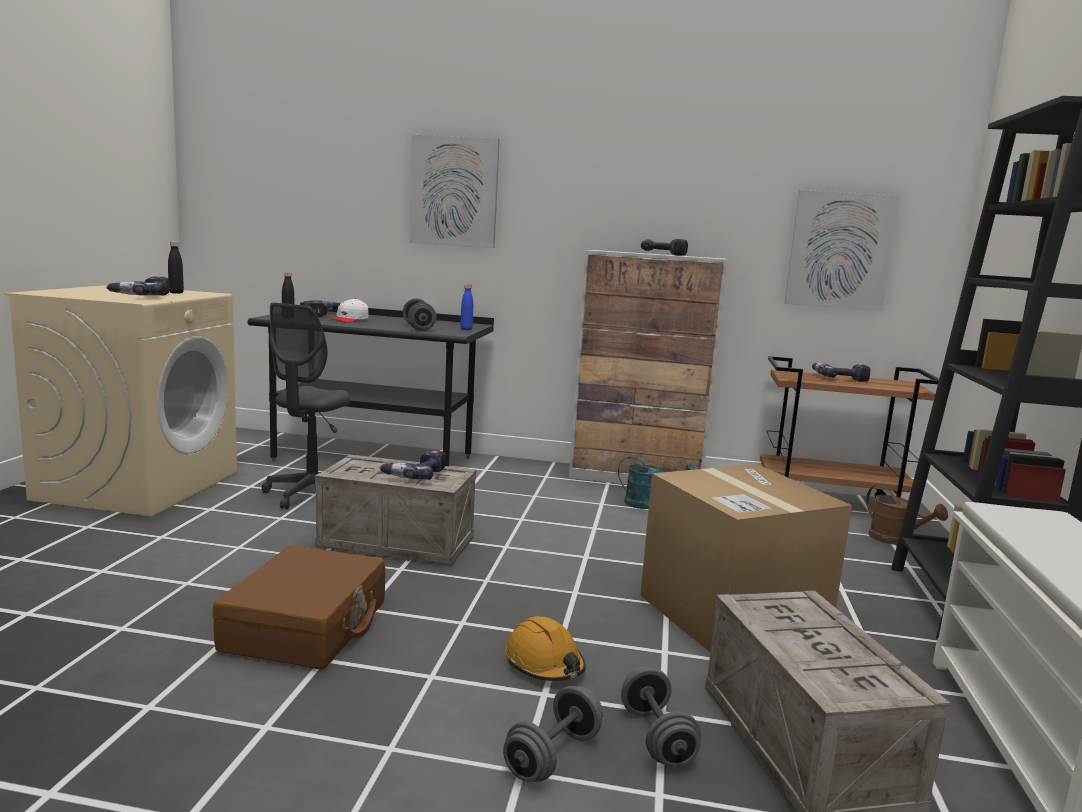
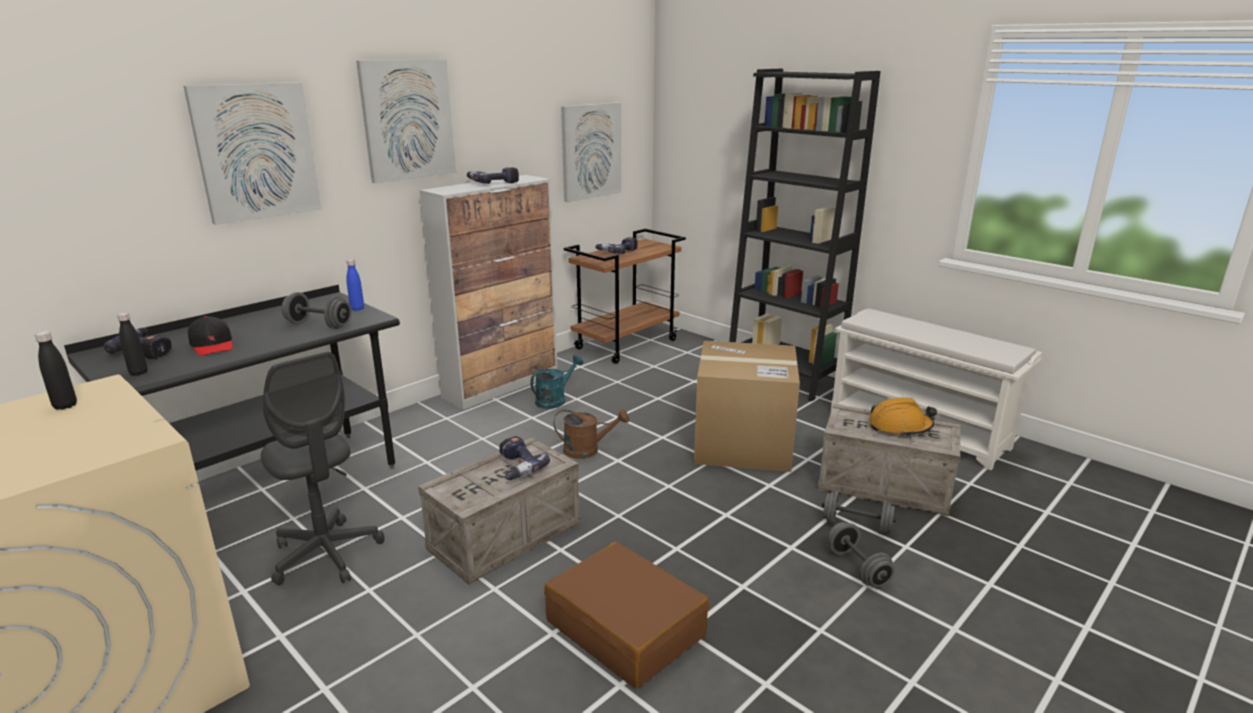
camera: 55 degrees left, 10 degrees up
(142, 296) = (82, 432): power drill -> none
(349, 320) = (212, 345): white cap -> black cap
(545, 664) = (756, 534): orange hard hat -> orange hard hat (899, 427)
(595, 182) = (407, 120): none -> picture
(895, 540) = (694, 352): brown watering can -> brown watering can (588, 450)

